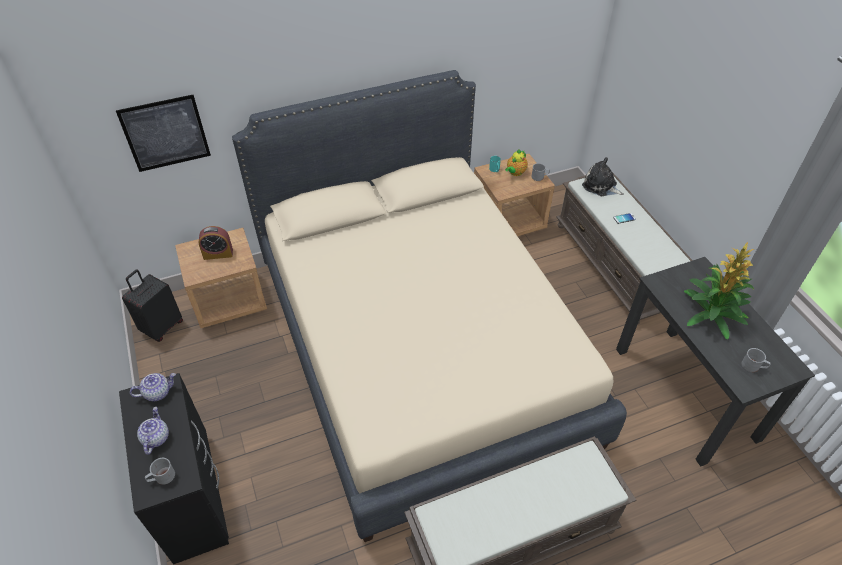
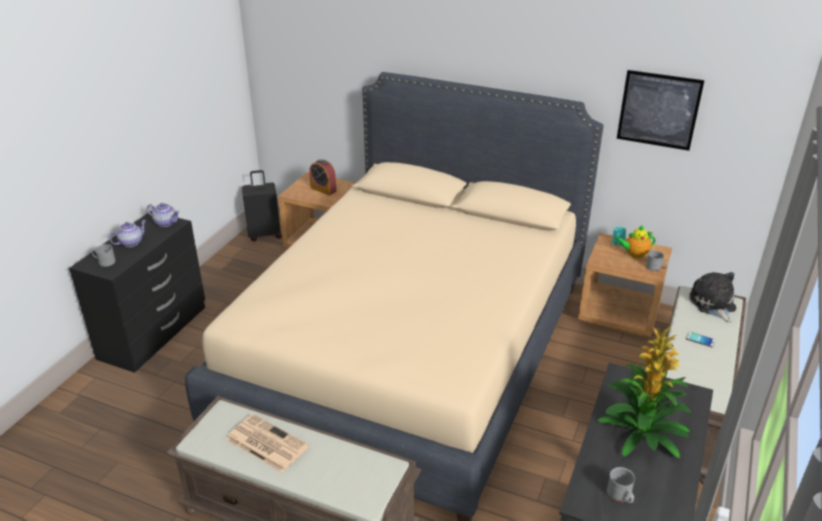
camera: 45 degrees right, 15 degrees down
(165, 133) = (321, 65): picture -> picture (658, 110)
(496, 510) = (265, 443): none -> newspaper

